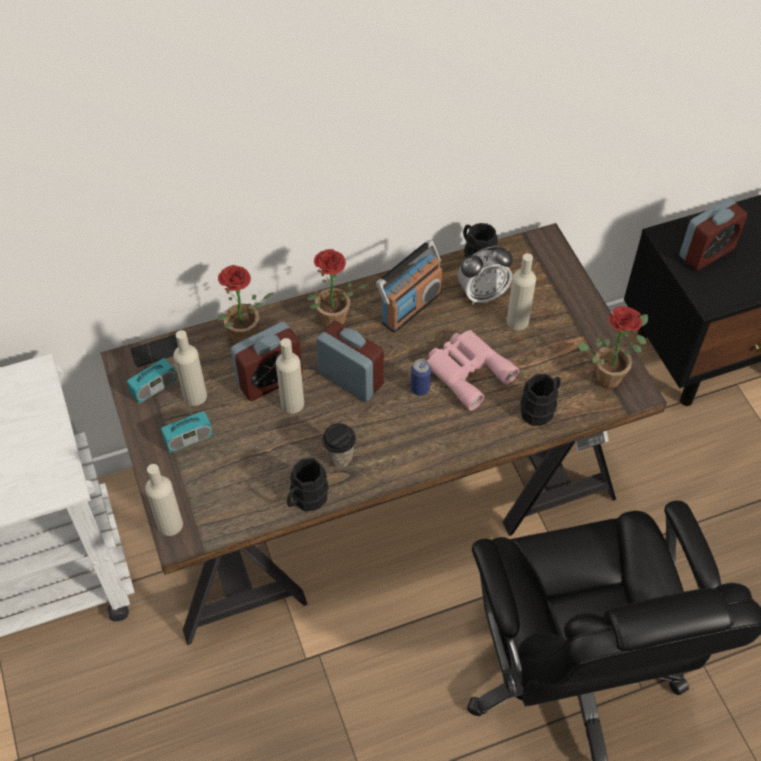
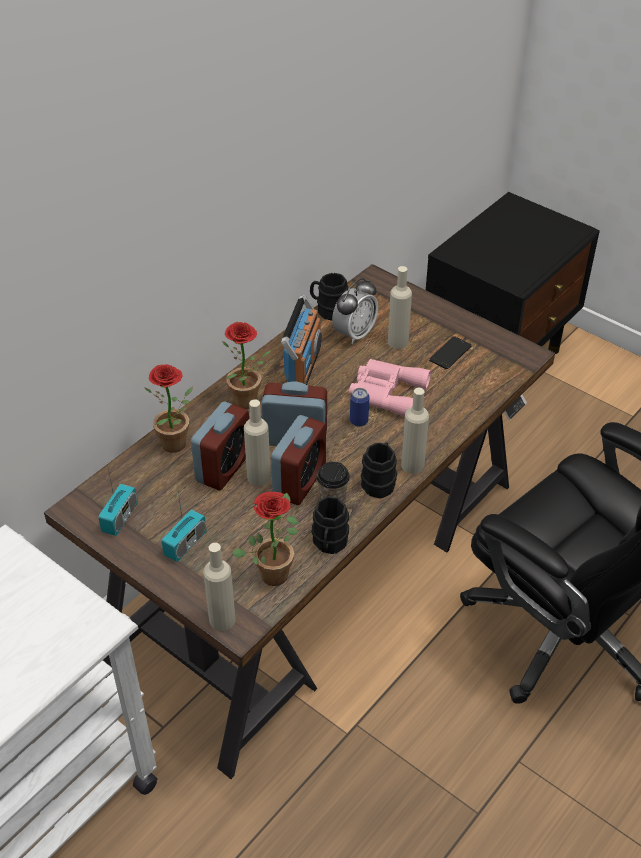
camera: 30 degrees left, 10 degrees down
(157, 351) = (100, 488): phone -> phone (450, 353)
(195, 396) = (165, 508): beige bottle -> beige bottle (412, 465)
(540, 408) = (465, 395): black mug -> black mug (379, 481)
(610, 374) = (498, 350): potted plant -> potted plant (274, 570)
(706, 253) = (488, 253): alarm clock -> alarm clock (299, 481)

